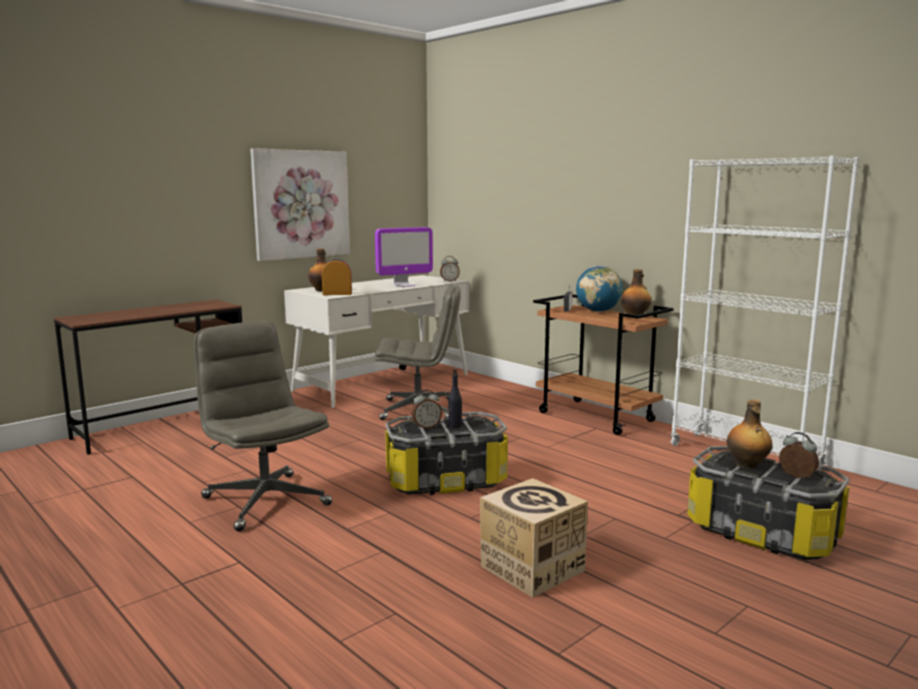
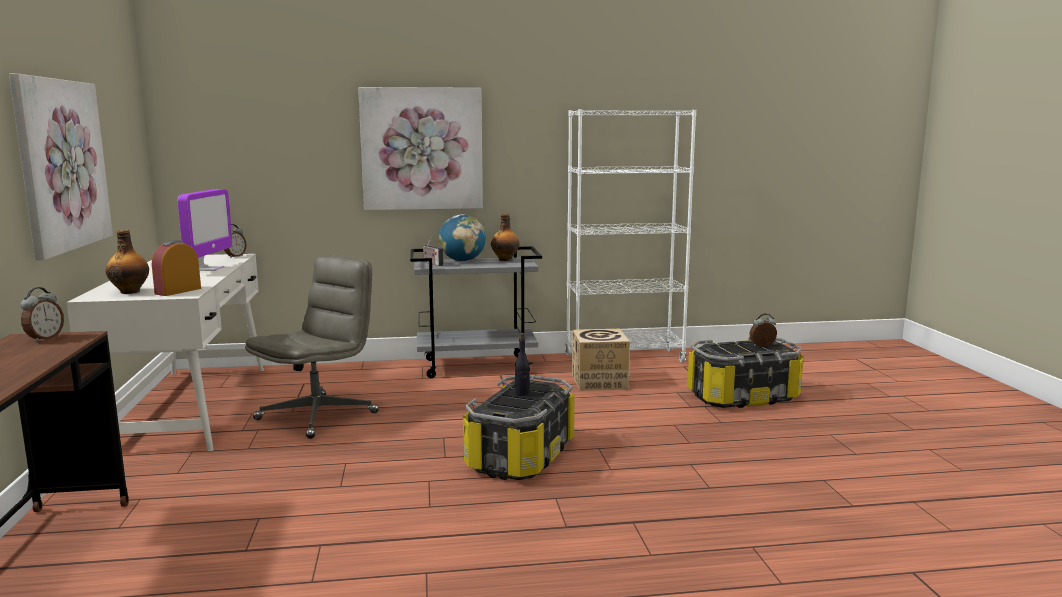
camera: 55 degrees left, 0 degrees up
(265, 501) = (434, 553): grey office chair -> none
(426, 427) = (508, 403): alarm clock -> alarm clock (44, 338)
(531, 568) = (724, 475): cardboard box -> cardboard box (599, 382)
(587, 201) = (422, 149): none -> picture
(597, 417) = (477, 366): brown cart -> grey cart
(746, 465) = (731, 349): bottle -> none

